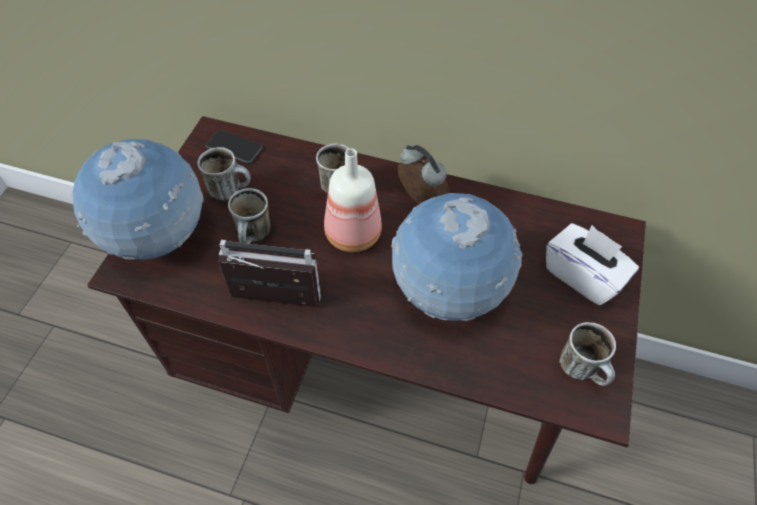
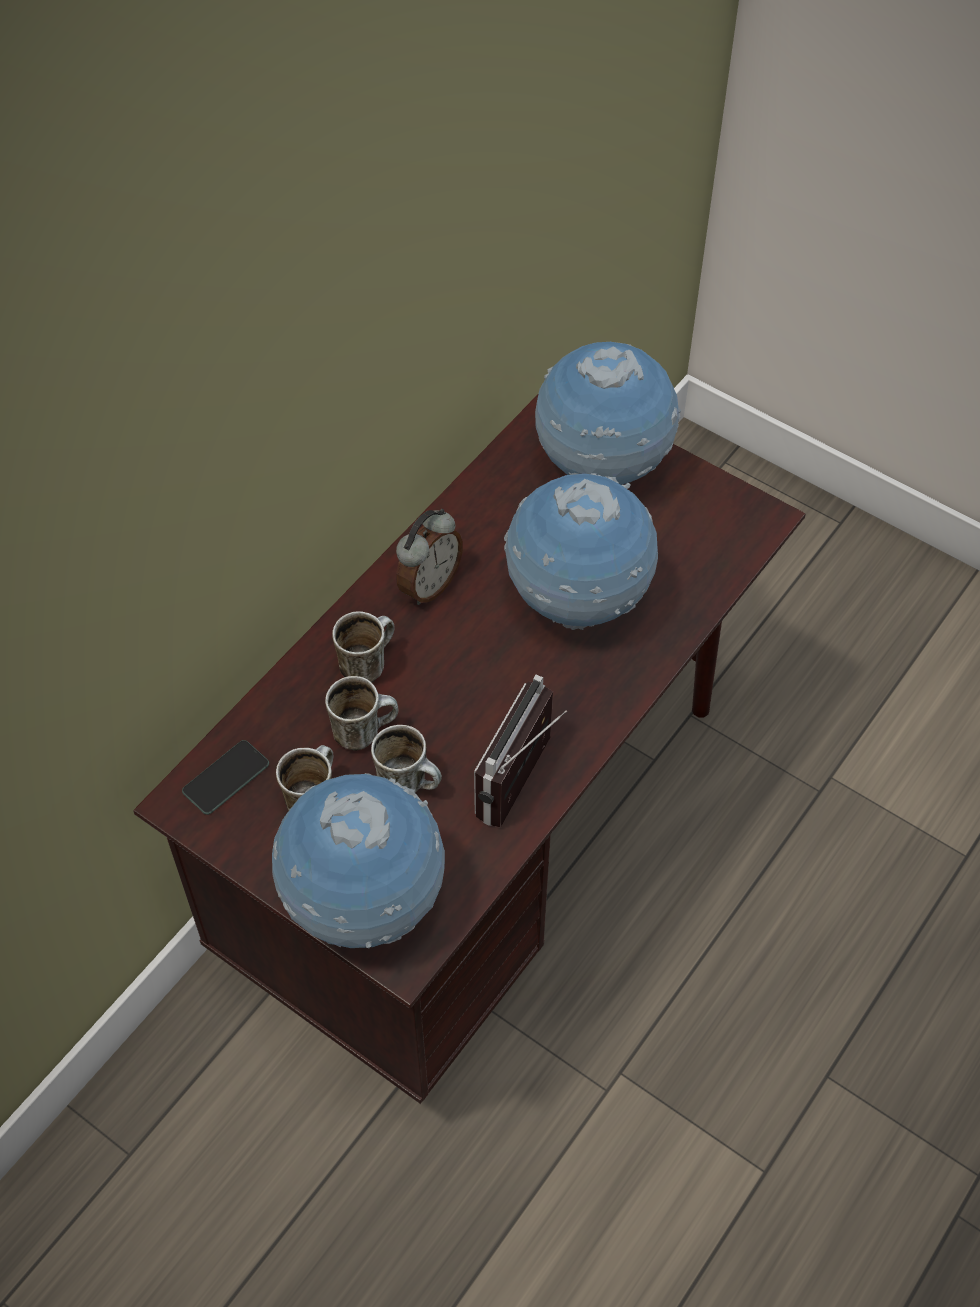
camera: 70 degrees left, 0 degrees up
(352, 235) = (452, 673): bottle -> none
(419, 201) = (428, 585): alarm clock -> alarm clock turned 150 degrees clockwise
(582, 275) = (602, 467): white tissue box -> globe
(582, 370) = (716, 516): mug -> mug (364, 731)

